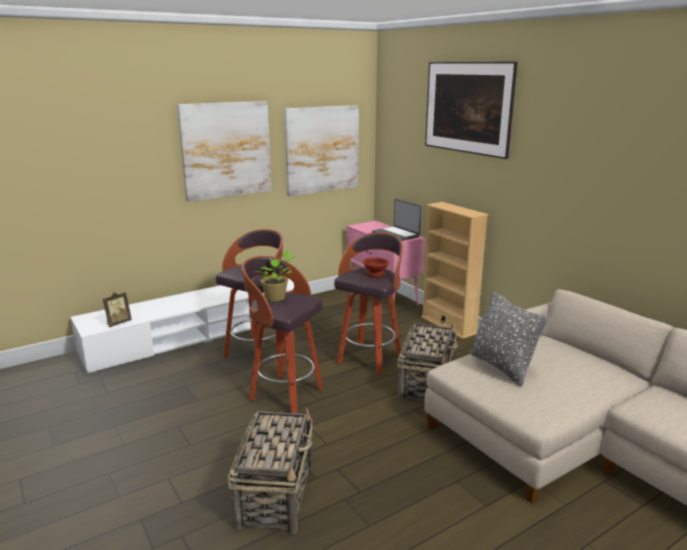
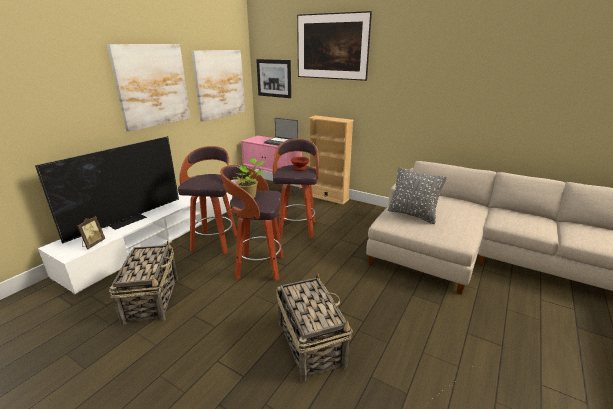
camera: 25 degrees left, 5 degrees up
(166, 304) = (127, 220): none -> television
(399, 145) = (274, 78): none -> picture
(426, 383) = (345, 237): basket -> basket (152, 298)

